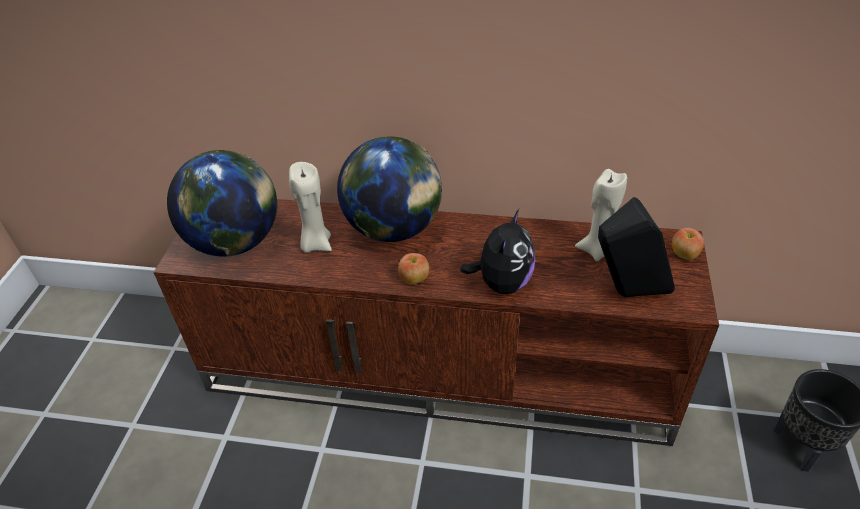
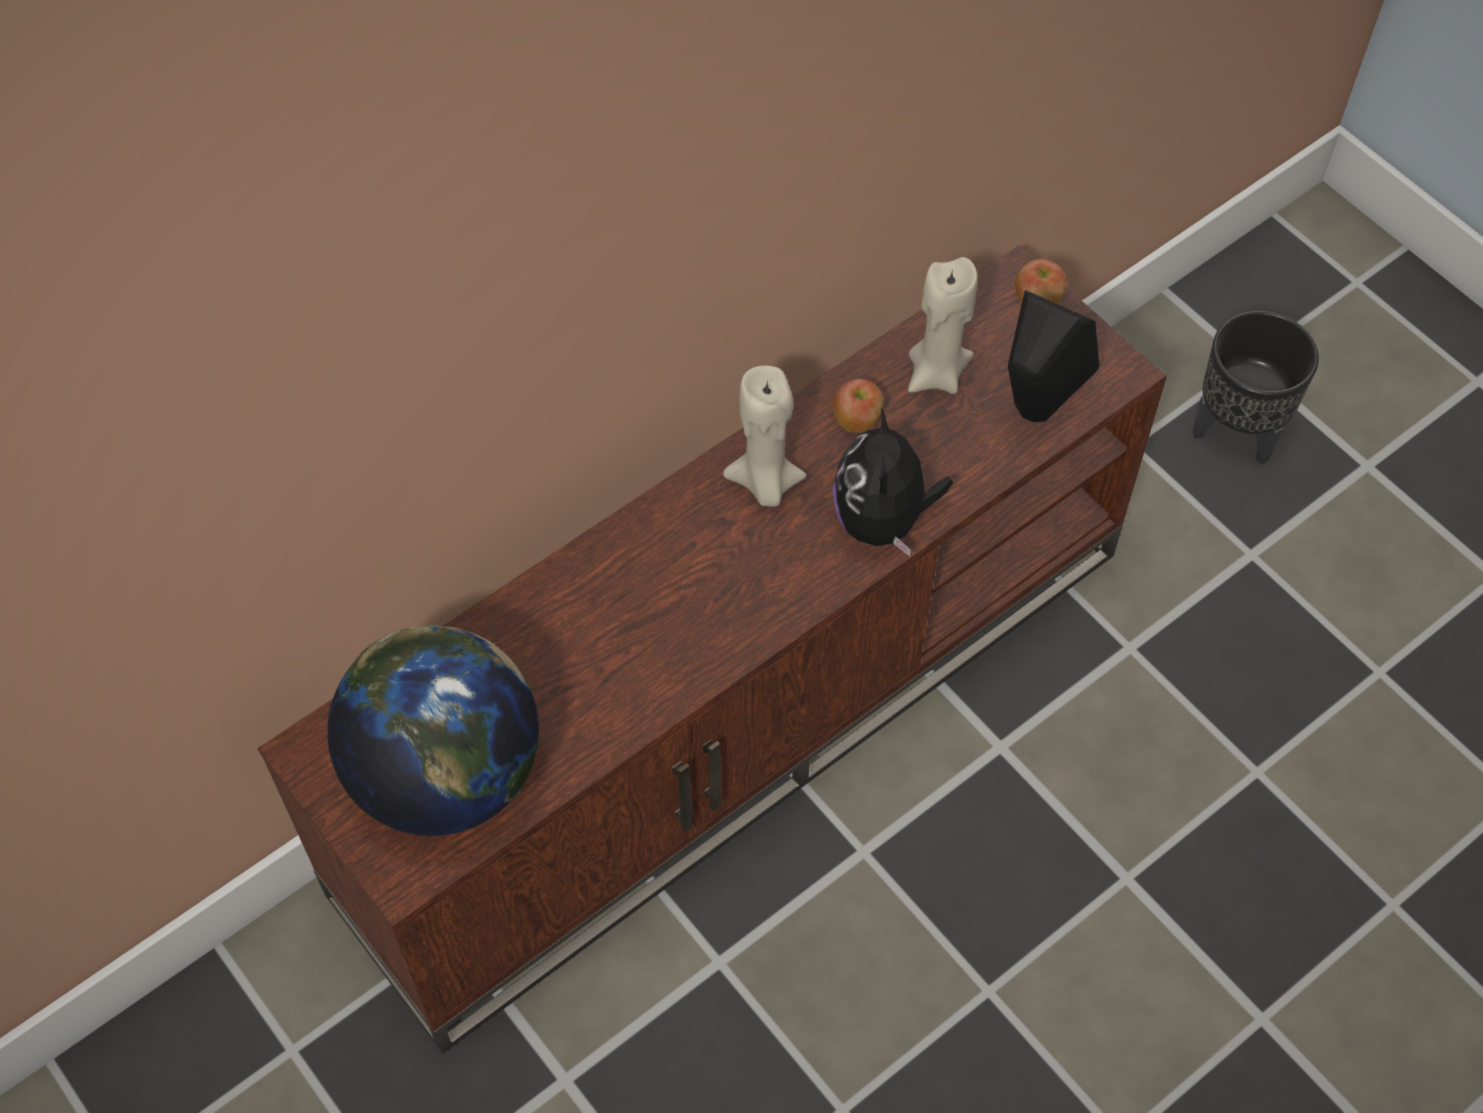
camera: 50 degrees left, 15 degrees up
(316, 244) = (568, 675): beige candle -> beige candle (765, 484)
(394, 229) = (645, 559): globe -> none
(414, 279) = (773, 610): apple -> apple (857, 421)
(502, 283) = (883, 521): plush toy -> plush toy turned 150 degrees counterclockwise

